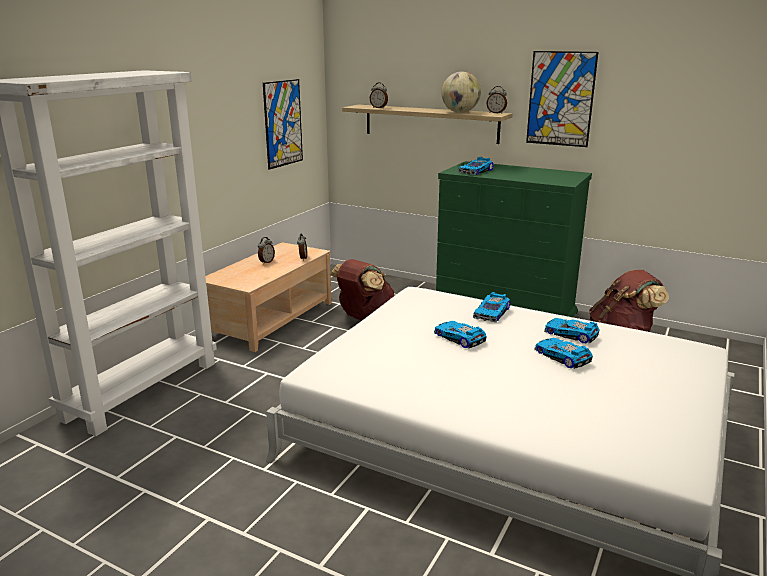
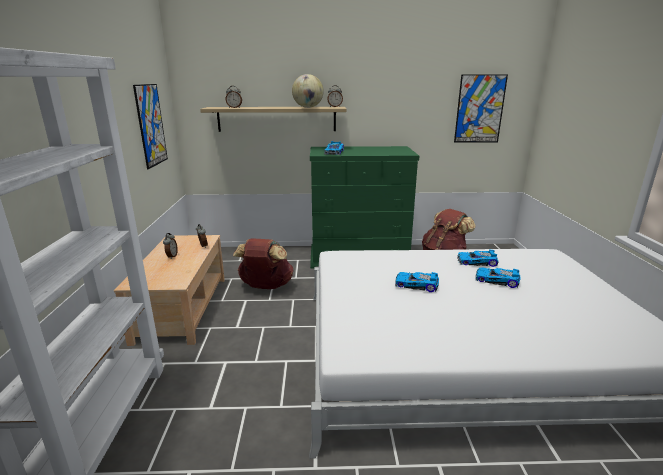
camera: 30 degrees left, 0 degrees up
(492, 313) = (409, 258): toy car -> none
(560, 99) = (380, 94): picture -> picture (479, 109)

